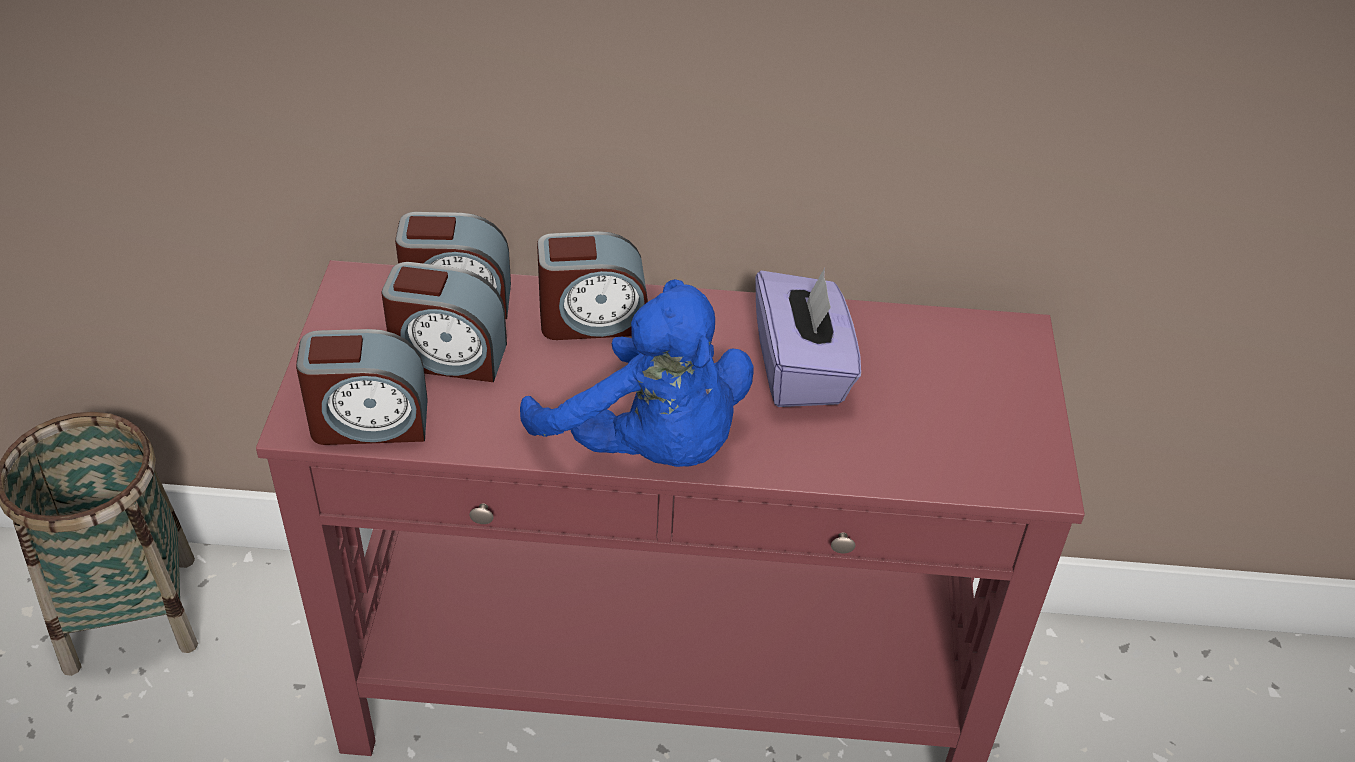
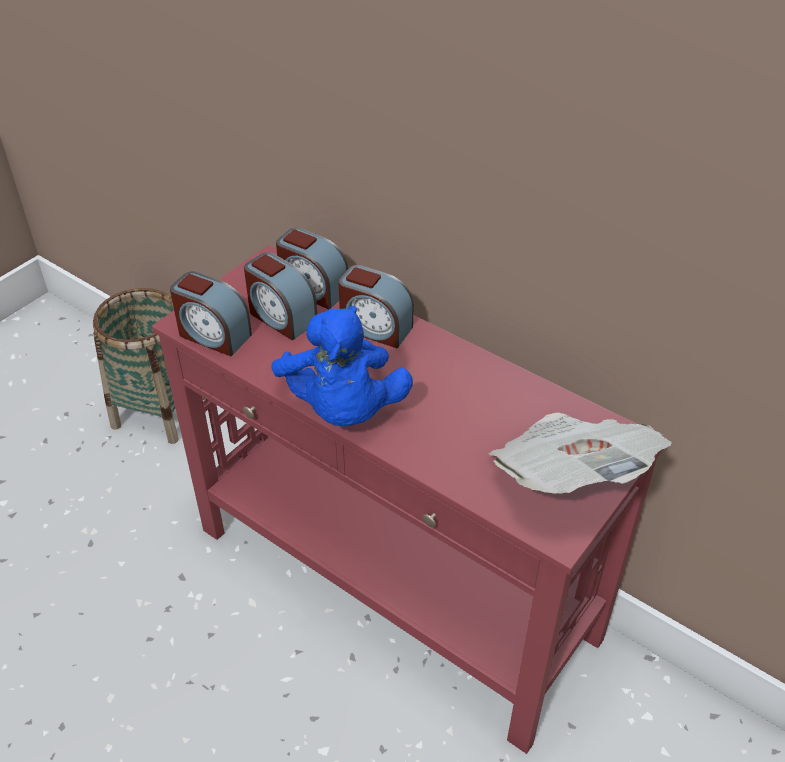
camera: 35 degrees right, 0 degrees up
(801, 369) = (470, 404): purple tissue box -> none
(990, 407) = (569, 477): none -> newspaper

